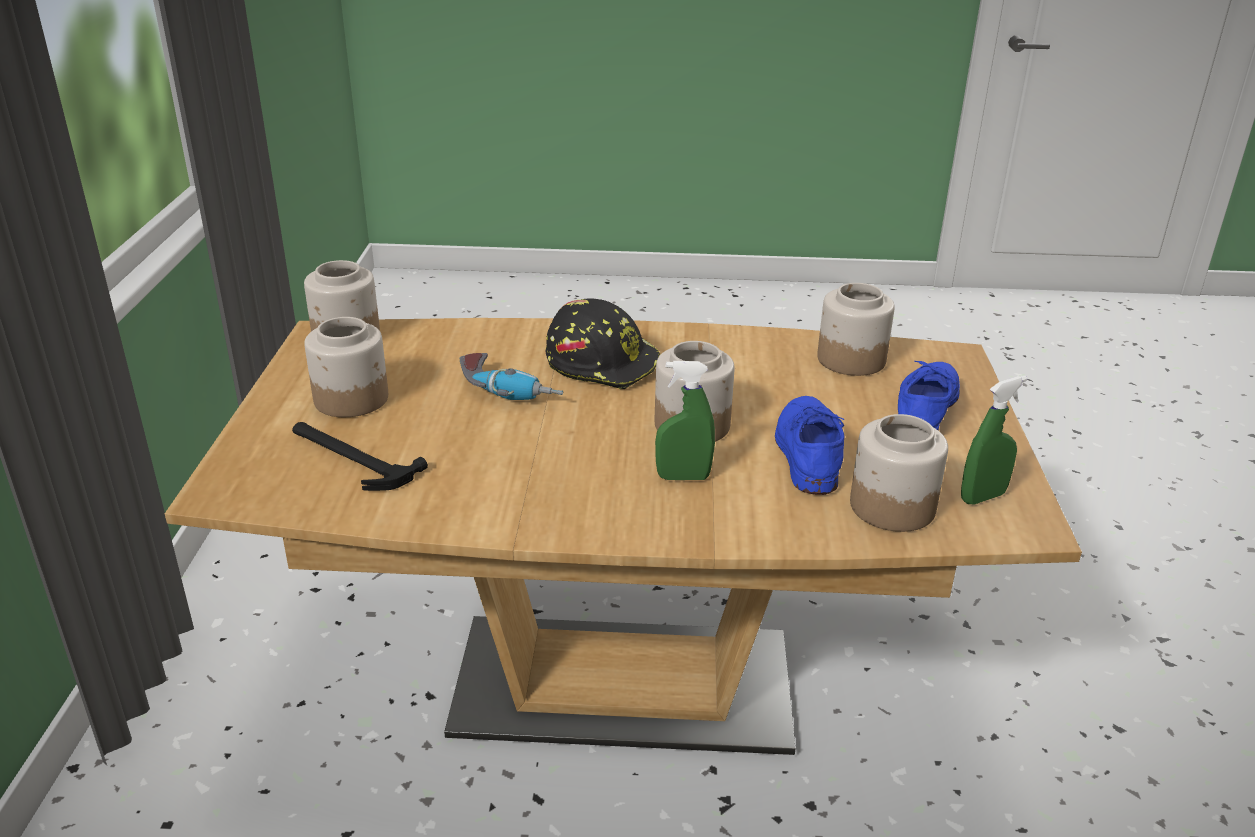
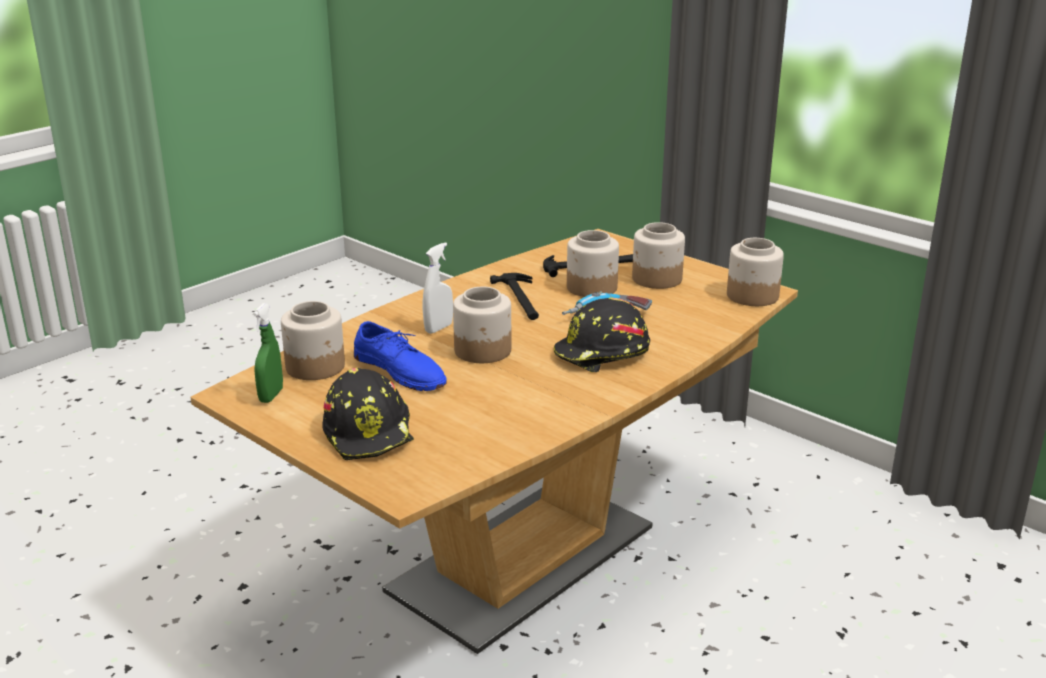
camera: 130 degrees right, 5 degrees down
(525, 460) = (521, 299): none -> hammer
(683, 477) = (438, 328): green spray bottle -> white spray bottle
(850, 359) = (471, 443): jar -> jar (592, 288)
(924, 408) = (369, 432): blue shoe -> black hard hat

